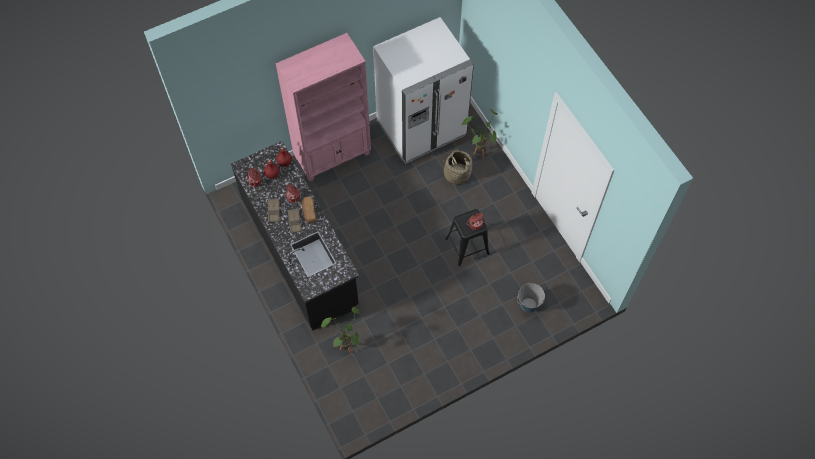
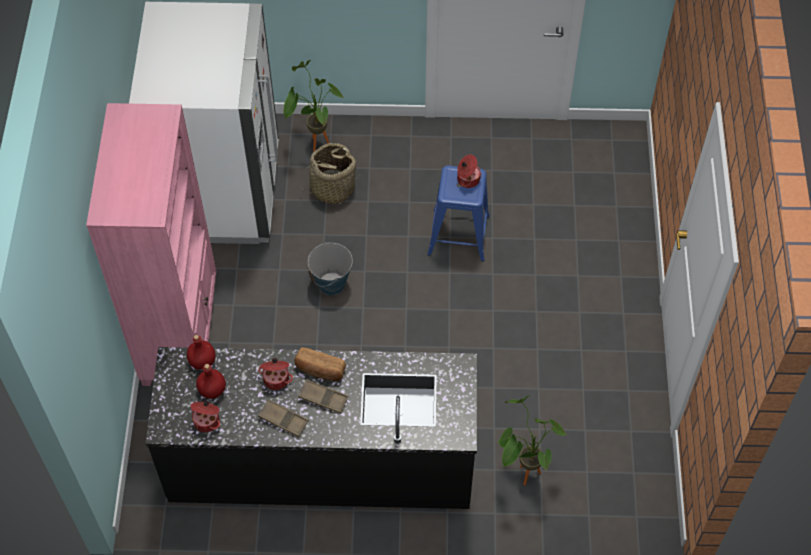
camera: 60 degrees left, 5 degrees down
(467, 246) = (459, 235): black stool -> blue stool
(528, 305) = (596, 209): bucket -> bucket (332, 283)

